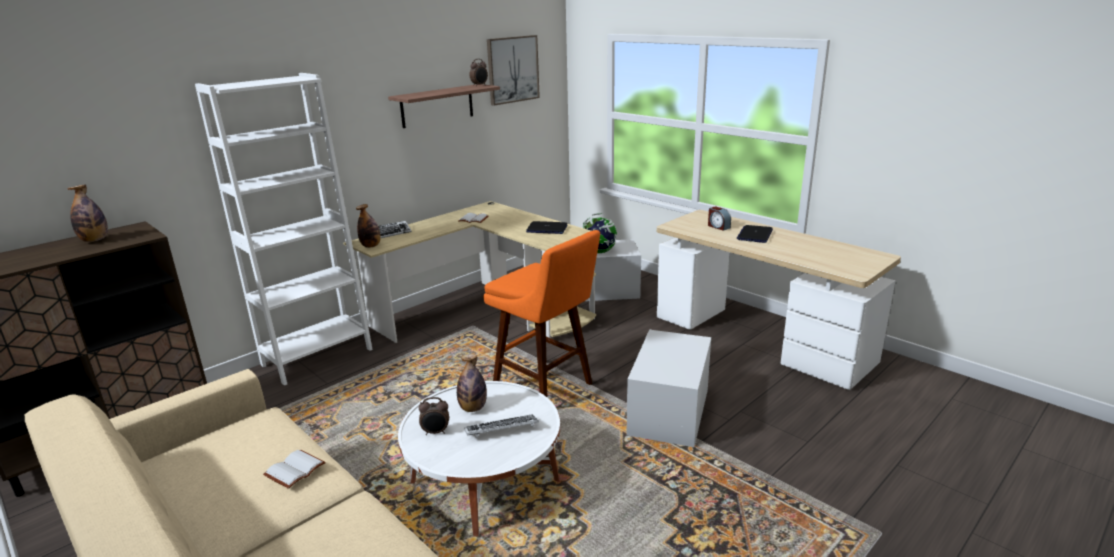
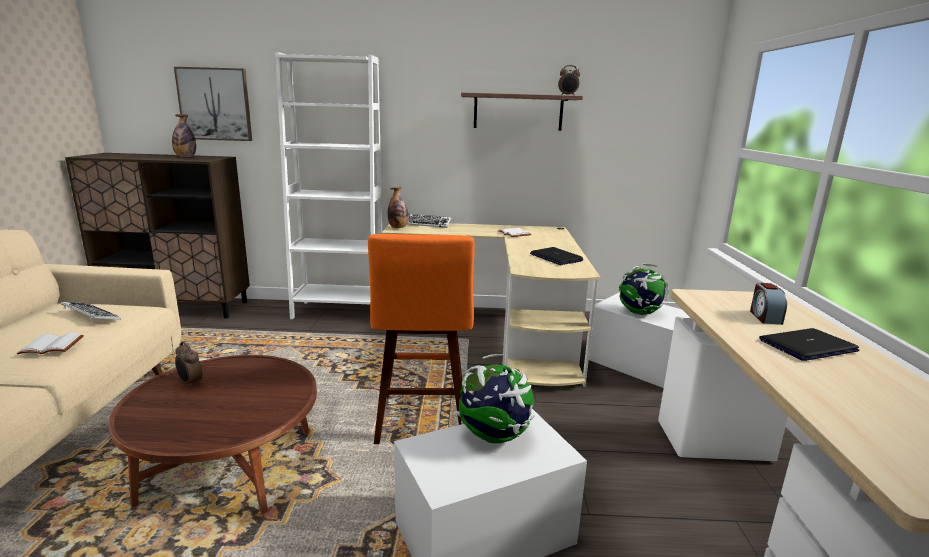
camera: 45 degrees right, 5 degrees down
(473, 408) = (248, 382): bottle -> none
(484, 481) = (229, 466): white coffee table -> brown coffee table
(501, 430) = (218, 413): keyboard -> keyboard (90, 315)
(512, 69) = (627, 87): picture -> picture (215, 104)
(662, 350) = (494, 436): none -> globe

